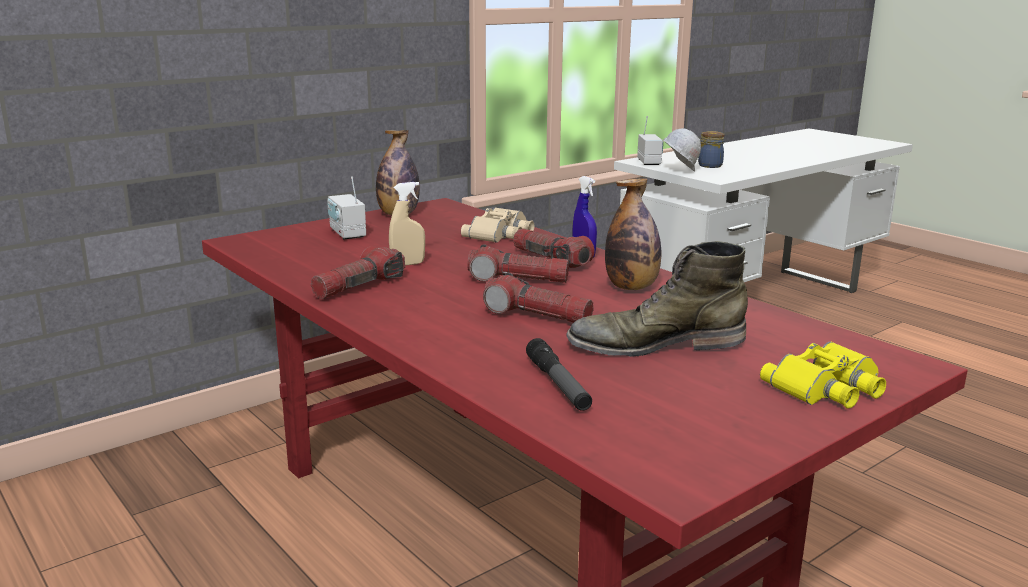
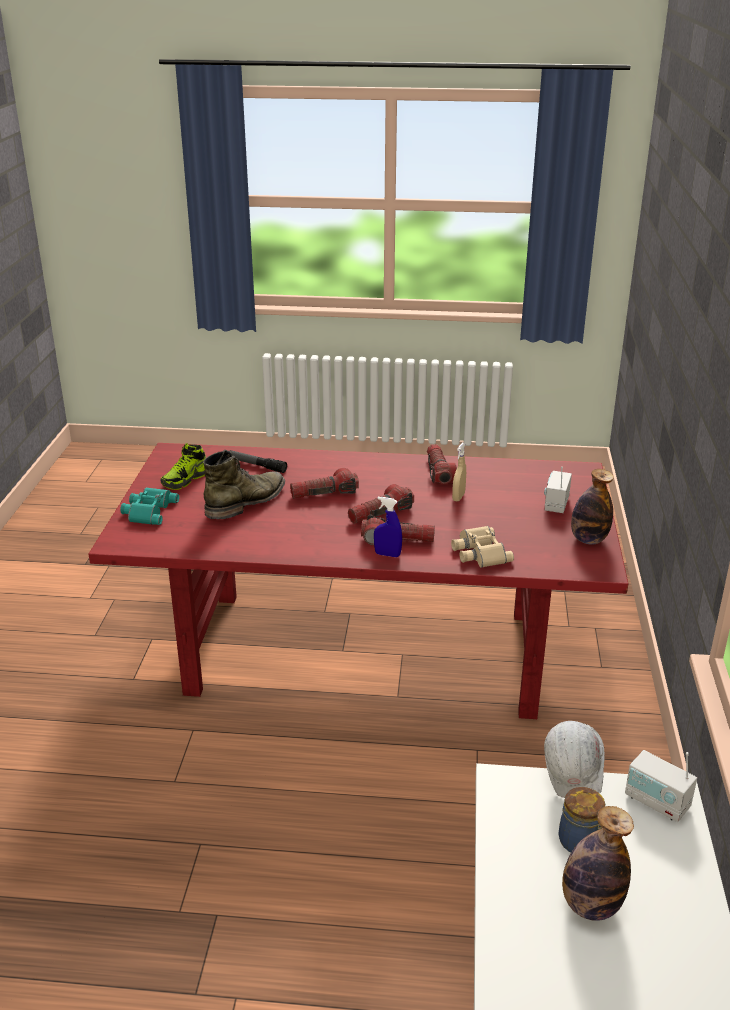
camera: 135 degrees right, 10 degrees up
(347, 233) = (556, 504): radio -> radio turned 90 degrees counterclockwise
(631, 287) = (313, 537): bottle -> bottle (590, 905)
(712, 410) = (185, 480): none -> shoe
(827, 387) = (148, 511): yellow binoculars -> turquoise binoculars

